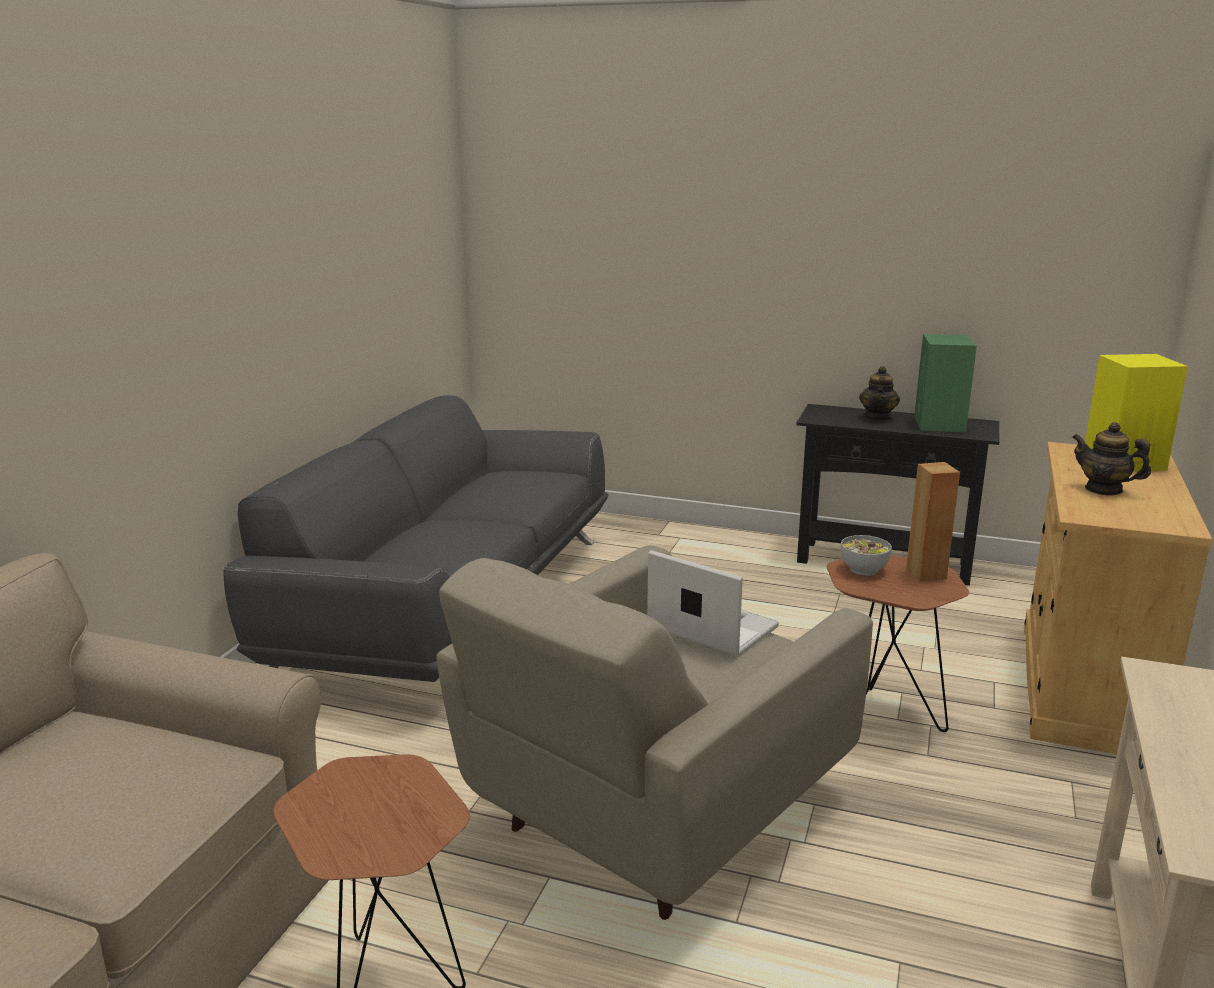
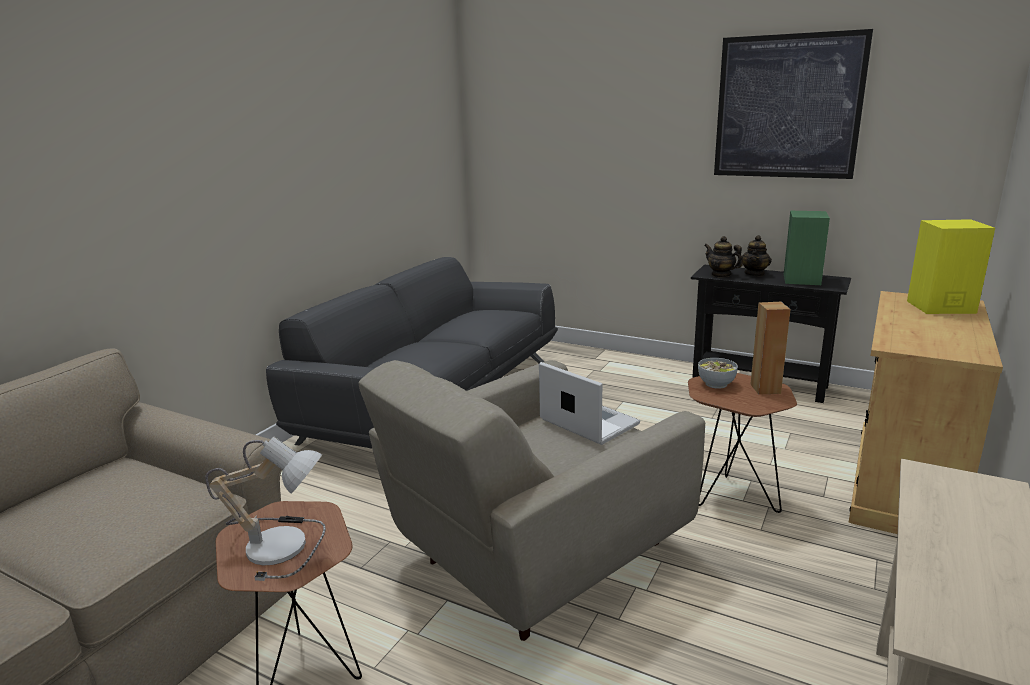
camera: 10 degrees right, 0 degrees up
(372, 813) = (282, 543): none -> table lamp
(918, 199) = (787, 107): none -> picture
(1104, 489) = (917, 326): teapot -> teapot (721, 275)

